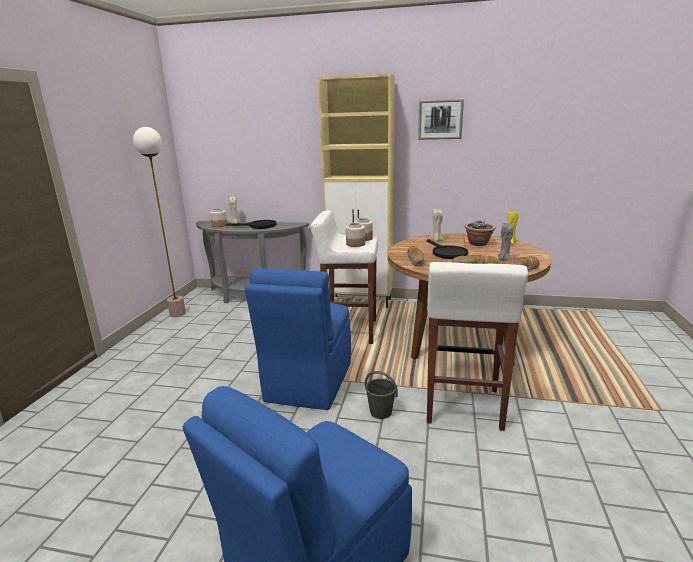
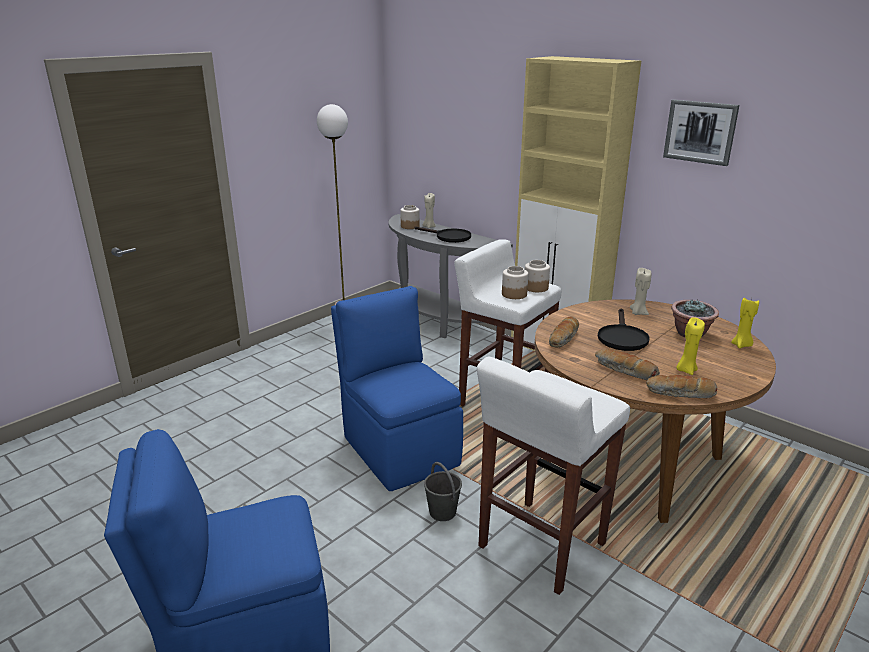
camera: 30 degrees right, 5 degrees up
(308, 383) = (399, 449): blue chair -> blue chair turned 105 degrees clockwise
(503, 259) = (686, 370): grey candle -> yellow candle

